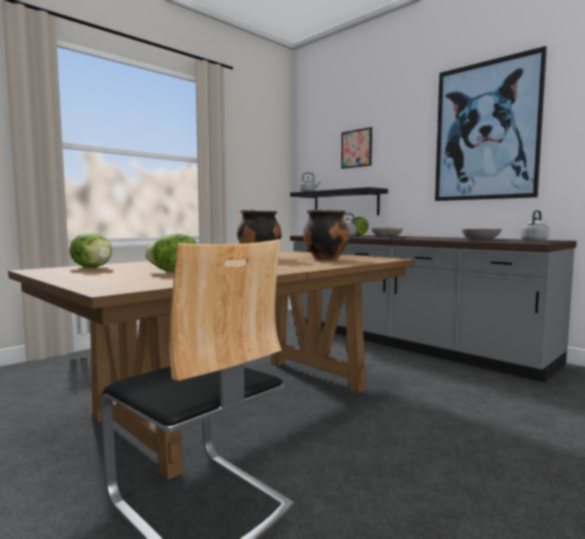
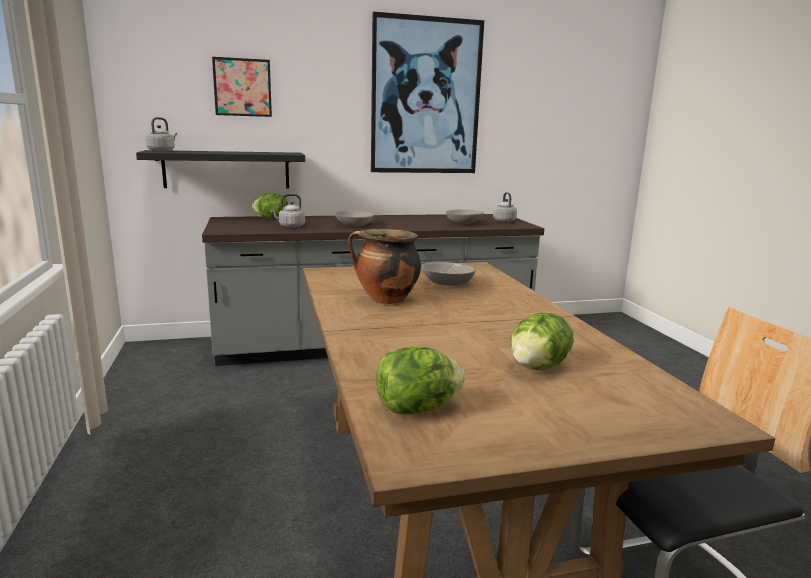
camera: 60 degrees left, 10 degrees up
(325, 259) = (447, 283): cooking pot -> grey bowl

